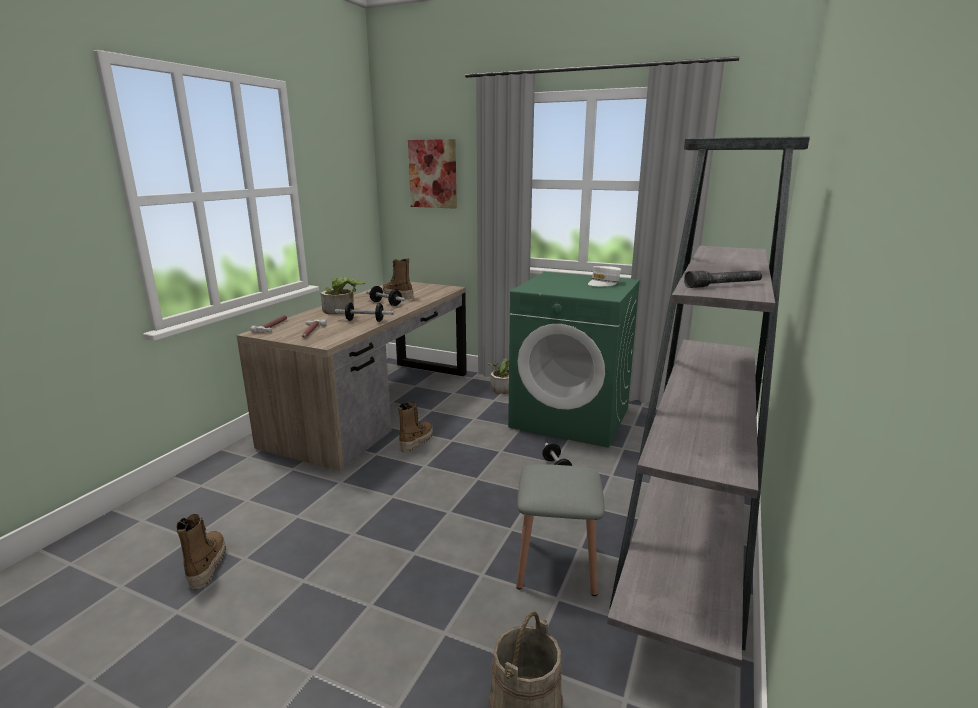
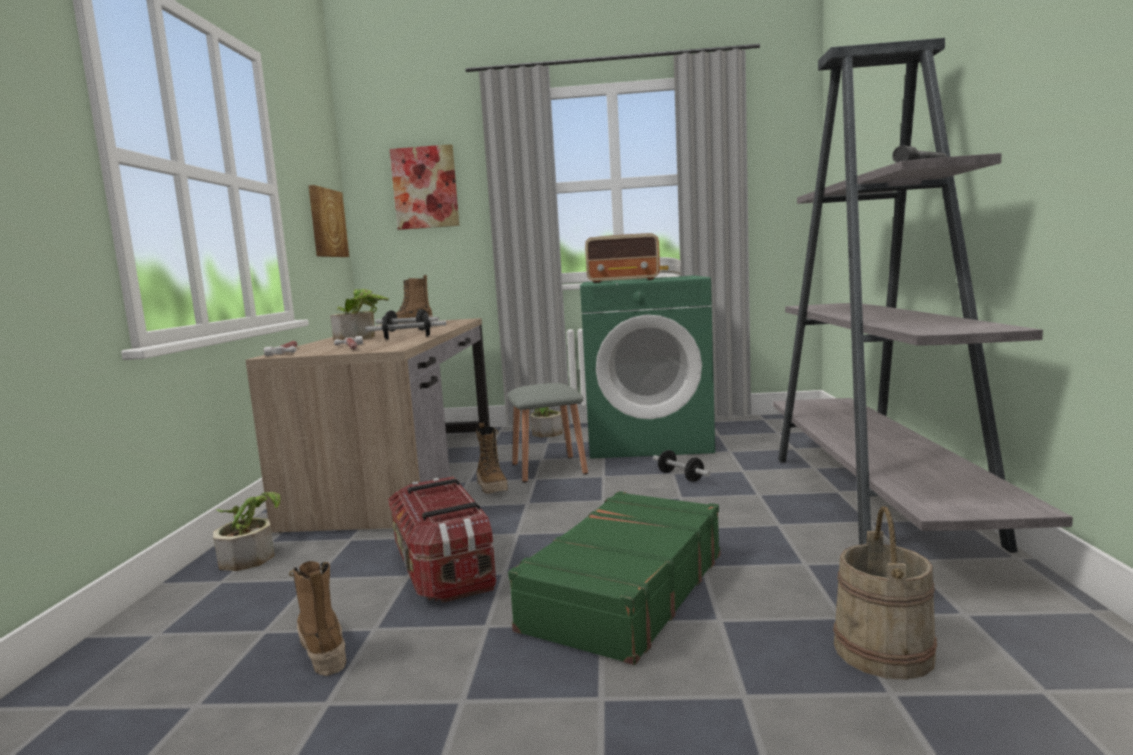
camera: 20 degrees left, 10 degrees down
(231, 466) = (251, 555): none -> potted plant
(321, 516) = (442, 569): none -> storage box
(352, 203) = (326, 223): none -> picture
(409, 579) = (624, 591): none -> green suitcase
(416, 441) = (492, 487): boot -> boot turned 150 degrees clockwise
(555, 288) = (625, 281): none -> radio
(556, 565) = (772, 541): grey stool -> grey stool (549, 469)

